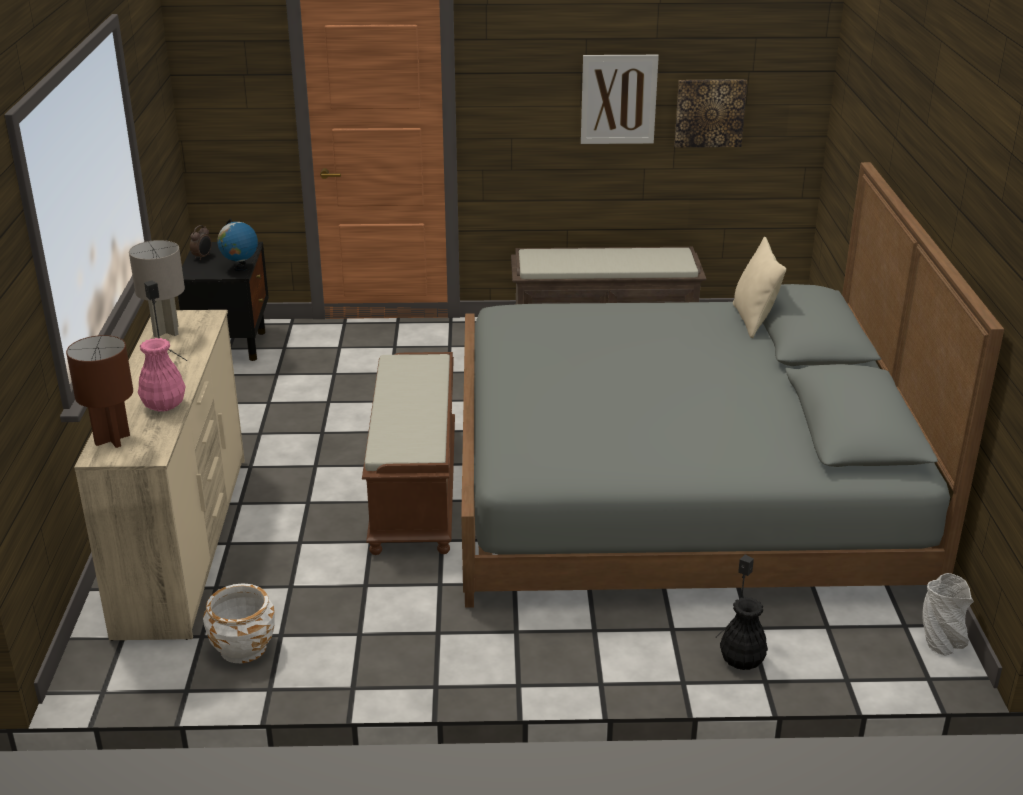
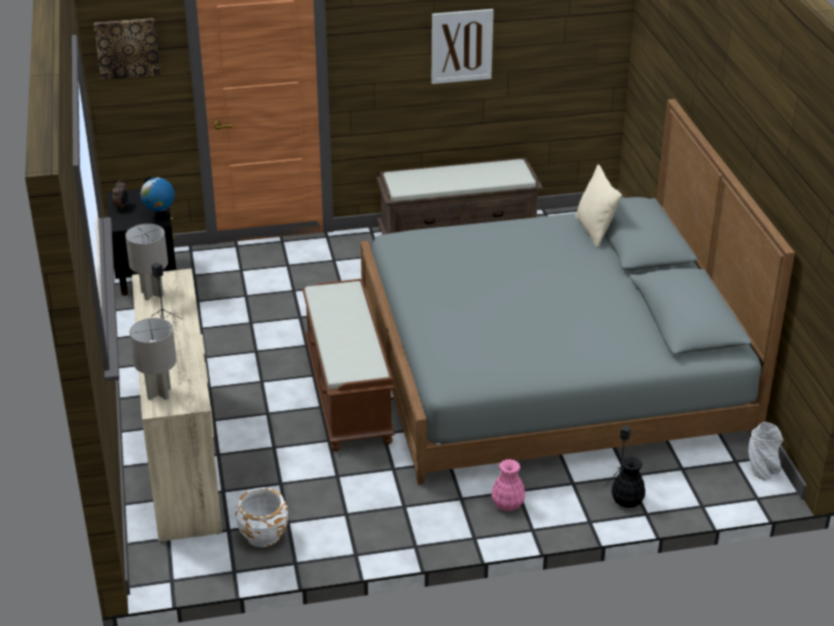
camera: 10 degrees left, 5 degrees up
(111, 439) = (158, 393): brown table lamp -> grey table lamp
(163, 405) = (183, 360): pink vase -> pink vase (507, 504)
(709, 112) = (535, 50): picture -> picture (127, 48)

